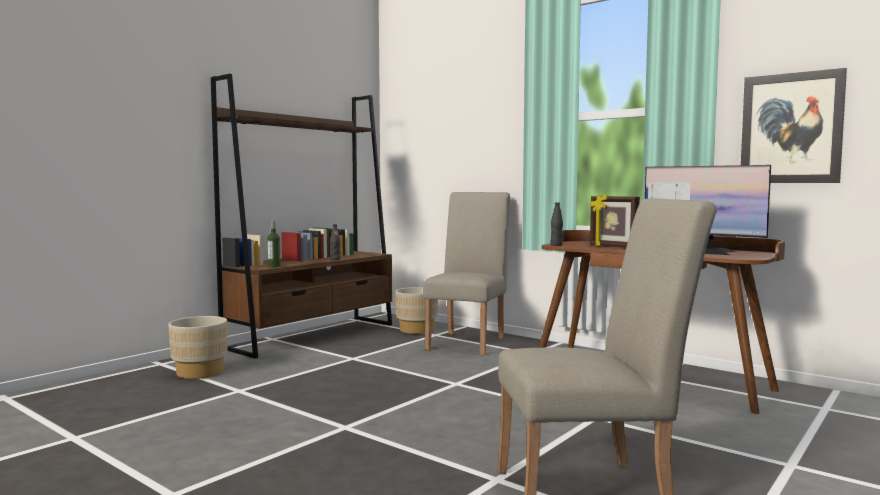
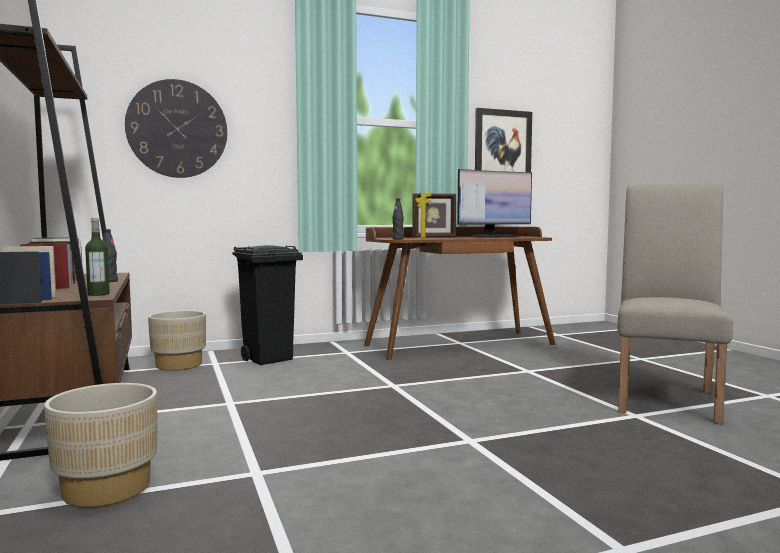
camera: 60 degrees left, 0 degrees up
(449, 142) = (177, 129): none -> wall clock
(469, 342) = (269, 359): beige chair -> black trash can

